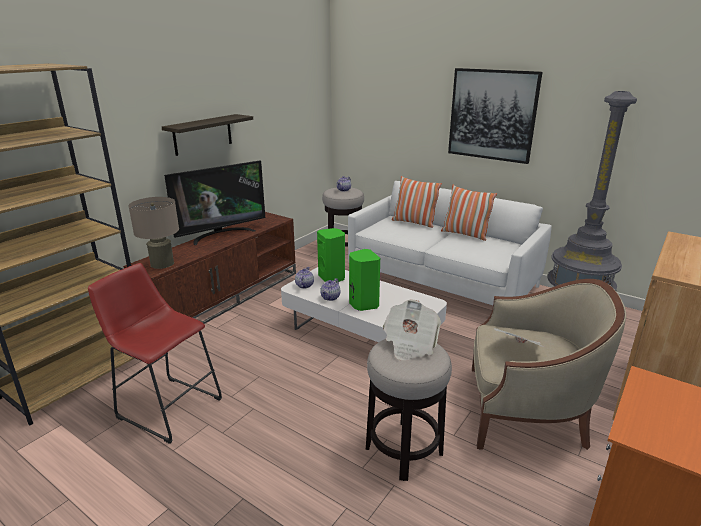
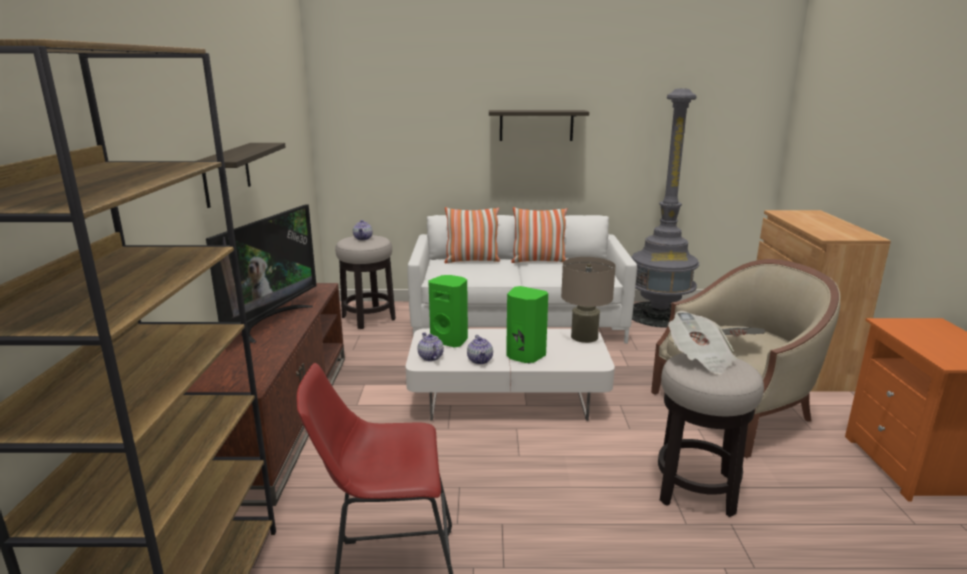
camera: 35 degrees left, 5 degrees down
(162, 264) = (244, 377): beige table lamp -> beige table lamp (584, 337)
(492, 115) = (536, 125): picture -> shelf

